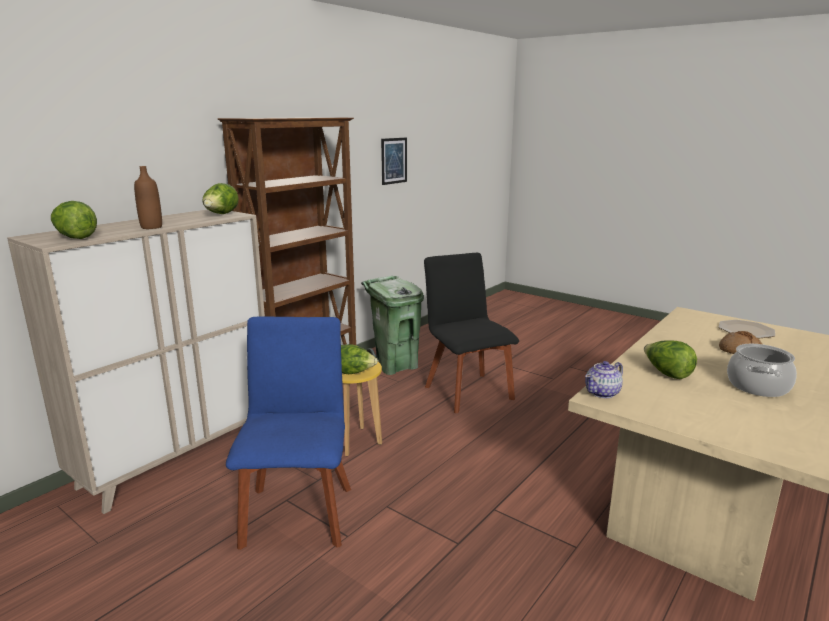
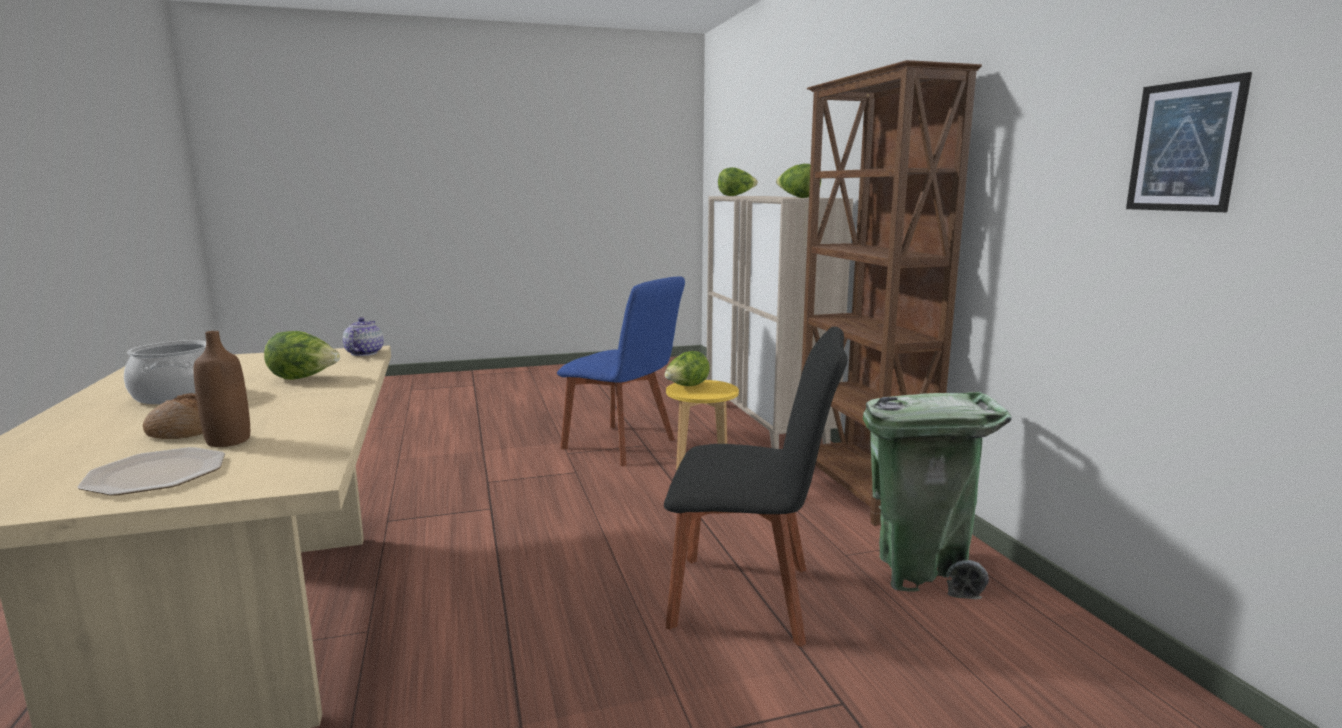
camera: 125 degrees right, 5 degrees down
(151, 227) = (755, 196): brown bottle -> brown bottle (228, 441)

